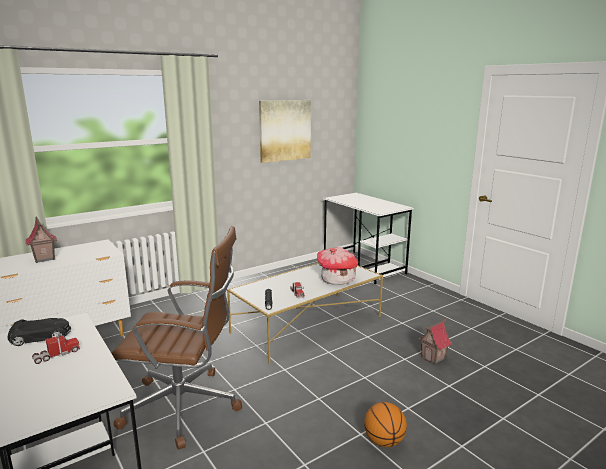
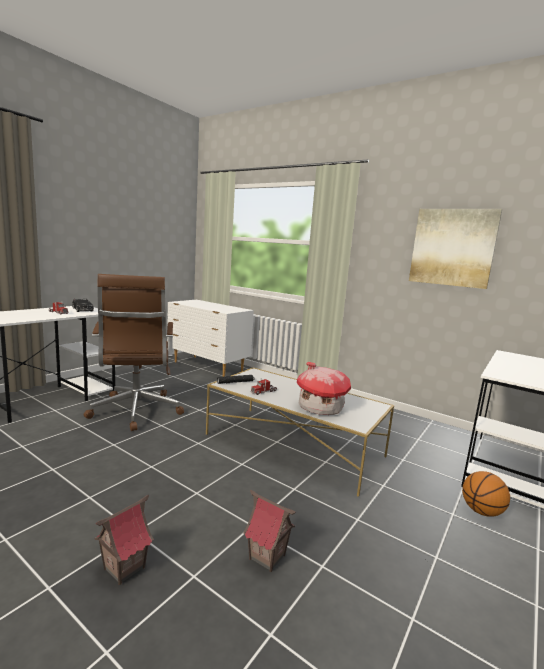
camera: 70 degrees right, 5 degrees down
(44, 259) = (206, 305): toy house -> toy house (124, 568)
(384, 441) = (73, 514): basketball -> basketball (481, 511)

